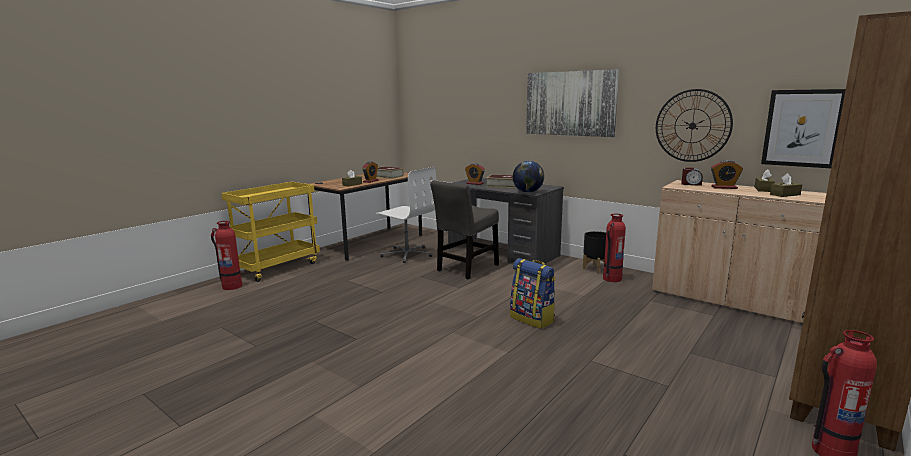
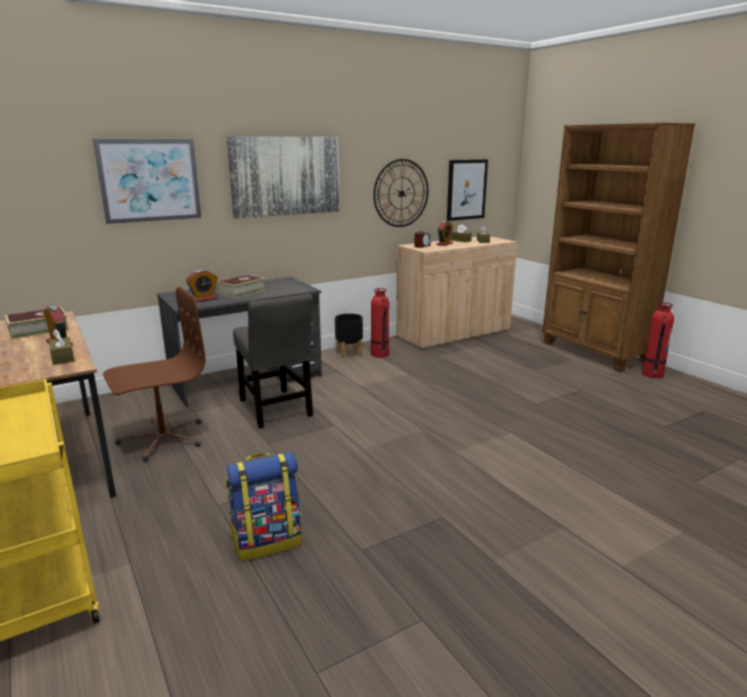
camera: 70 degrees left, 5 degrees up
(231, 286) = (79, 668): fire extinguisher -> none
(407, 254) = (162, 438): white office chair -> brown office chair
(482, 103) = (150, 180): none -> picture
(528, 192) = (298, 290): globe -> none
(532, 319) = (447, 406): backpack -> backpack (267, 541)

